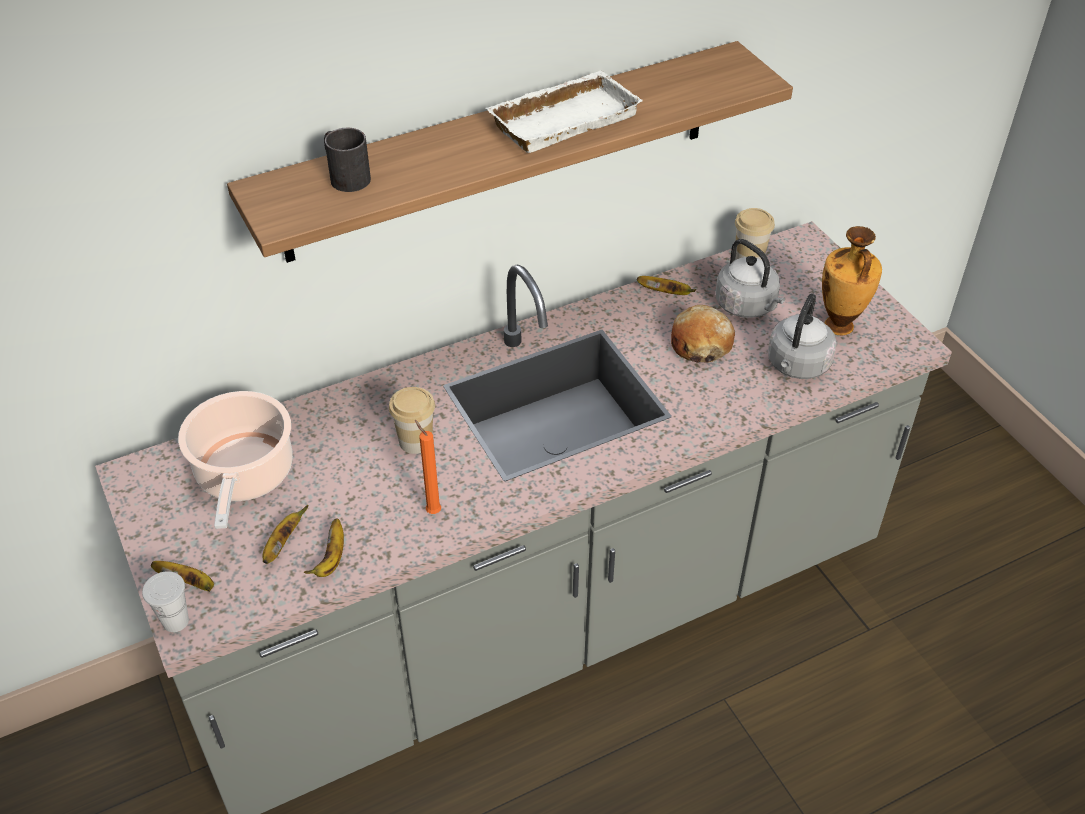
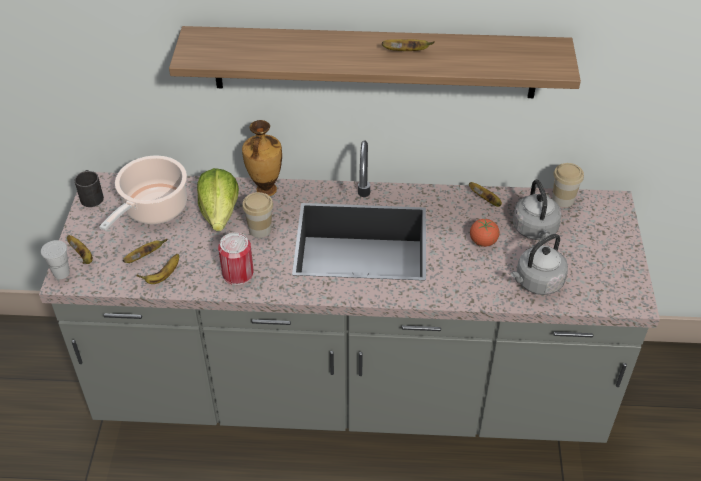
camera: 30 degrees right, 0 degrees up
(344, 443) = (220, 214): none -> lettuce
(345, 176) = (247, 43): black mug -> black mug (91, 195)
(432, 510) = (238, 273): orange candle -> can
(563, 118) = (406, 51): white tray -> banana
(700, 343) = (483, 242): bread -> tomato
(839, 327) = (589, 269): vase -> vase (265, 190)

